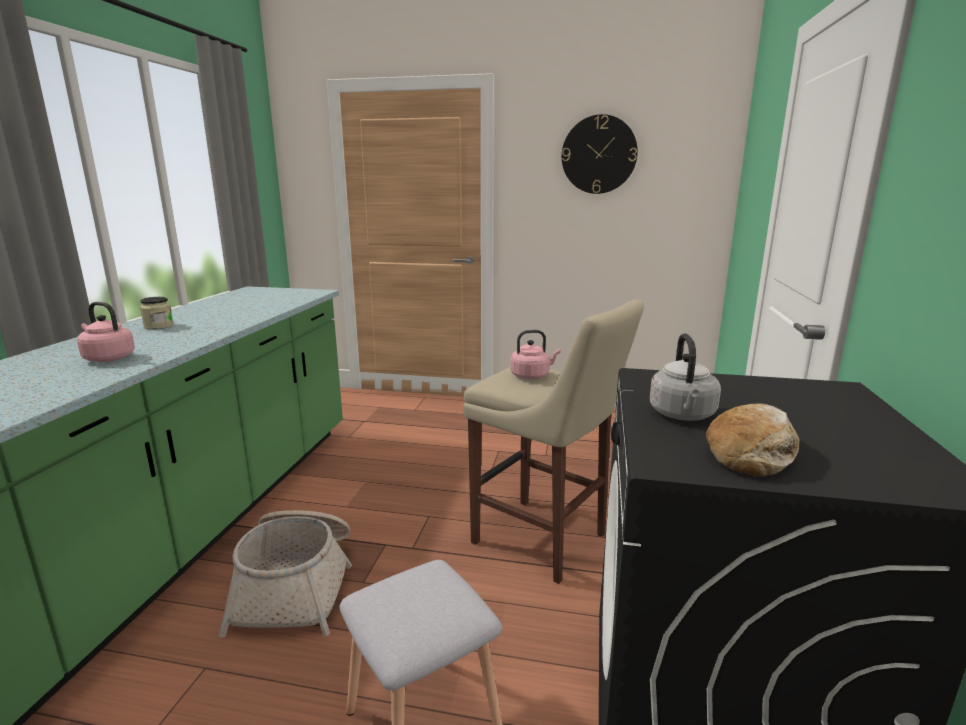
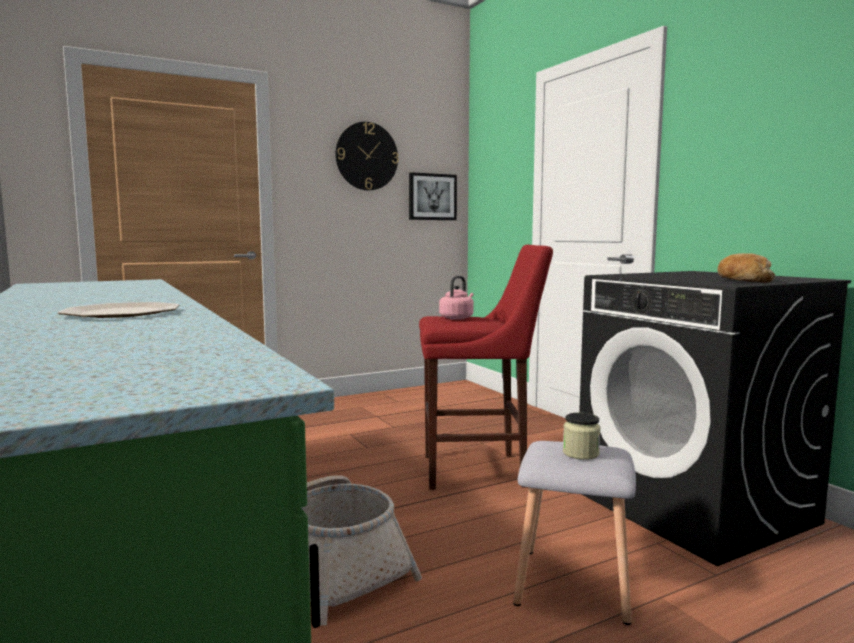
camera: 40 degrees left, 10 degrees down
(107, 358) = (121, 313): pink kettle -> plate
(159, 326) = (60, 301): jar -> jar (580, 453)
(544, 541) = (479, 471): beige stool -> red stool
(681, 199) = (432, 197): none -> picture
(682, 415) = (678, 278): grey kettle -> none

